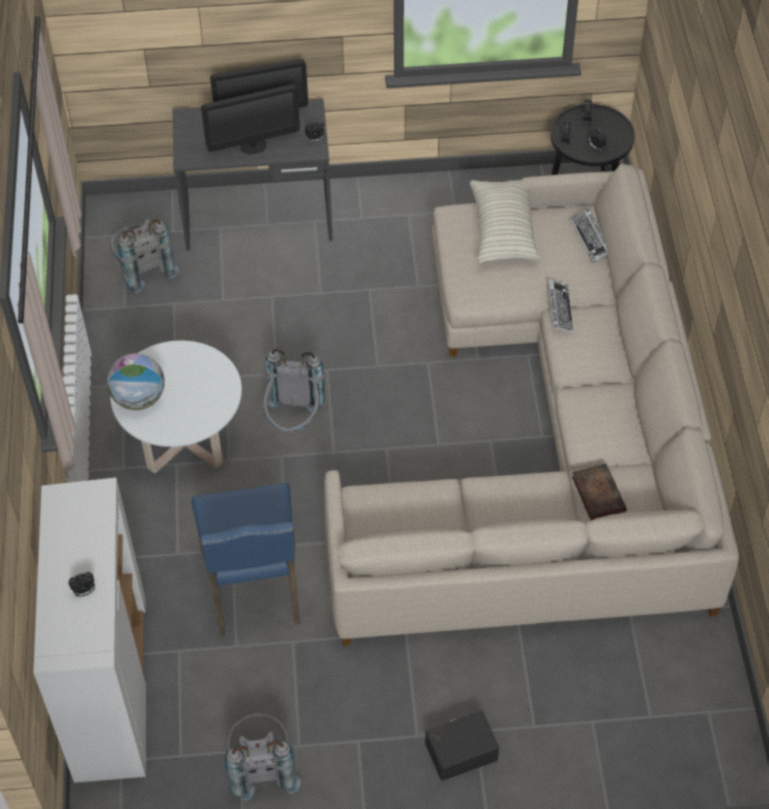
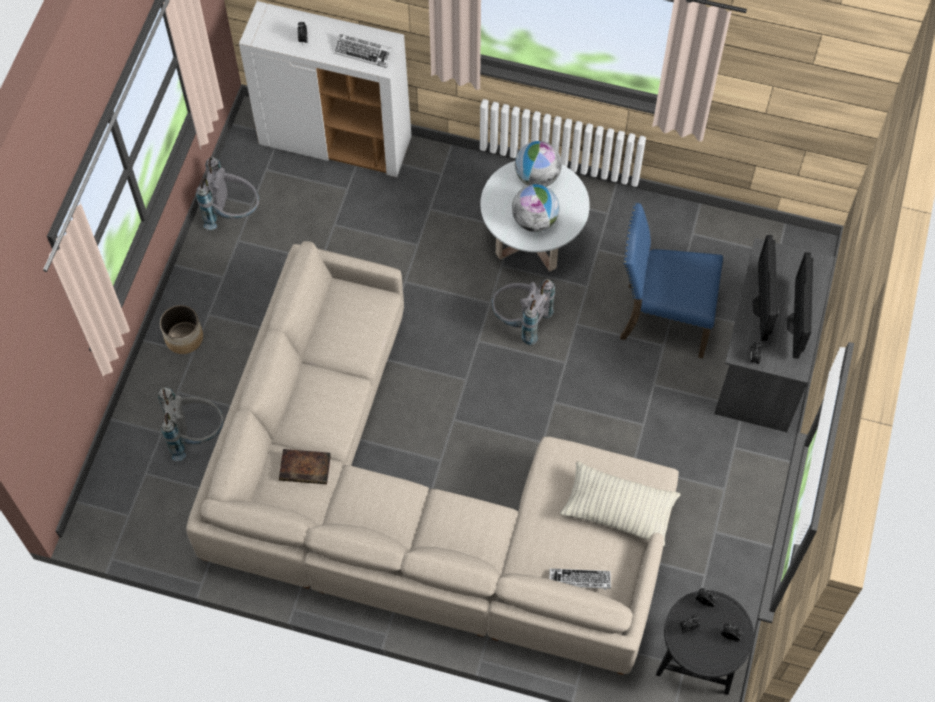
camera: 110 degrees right, 10 degrees up
(143, 270) = (730, 257): grey backpack -> grey backpack (195, 434)
(199, 384) = (534, 220): none -> globe
(253, 587) = (377, 249): blue chair -> blue chair (663, 317)
(460, 750) = (184, 337): black storage box -> planter
(559, 309) = (507, 519): keyboard -> keyboard (363, 53)

